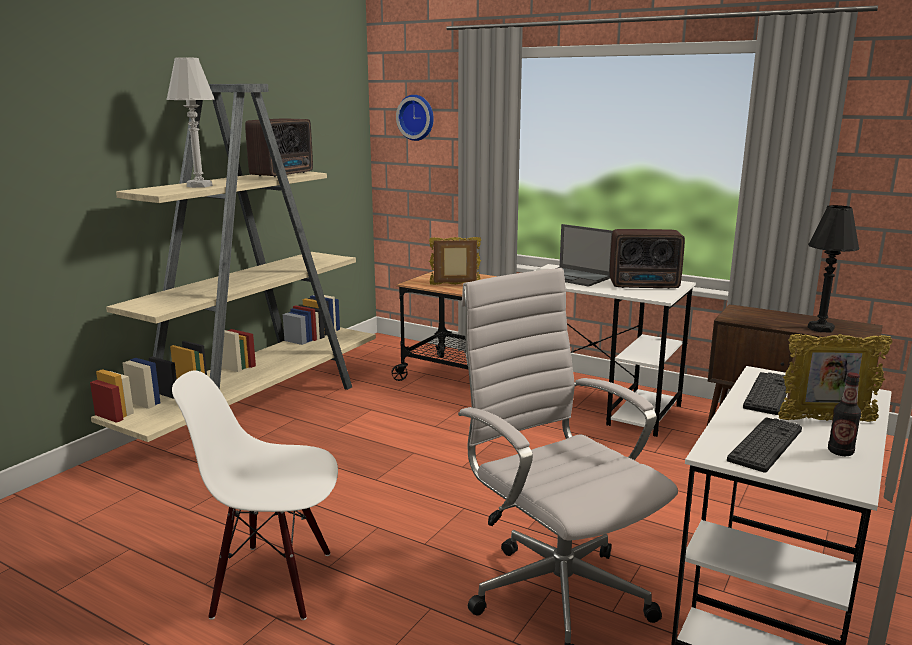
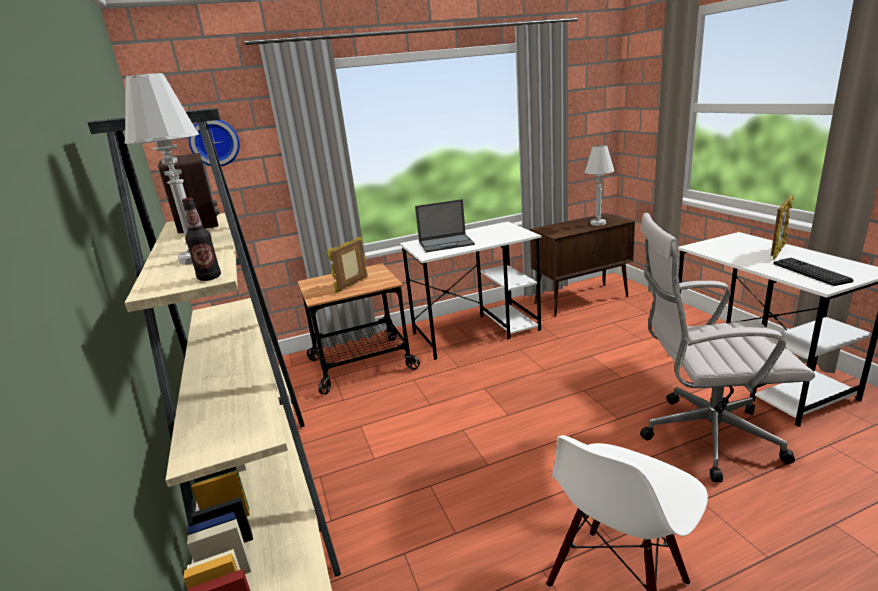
camera: 50 degrees left, 5 degrees up
(645, 286) = (497, 232): radio -> none
(768, 394) = (729, 253): keyboard -> none
(821, 328) = (598, 223): black table lamp -> white table lamp
(840, 452) = (825, 261): bottle -> bottle (209, 277)

